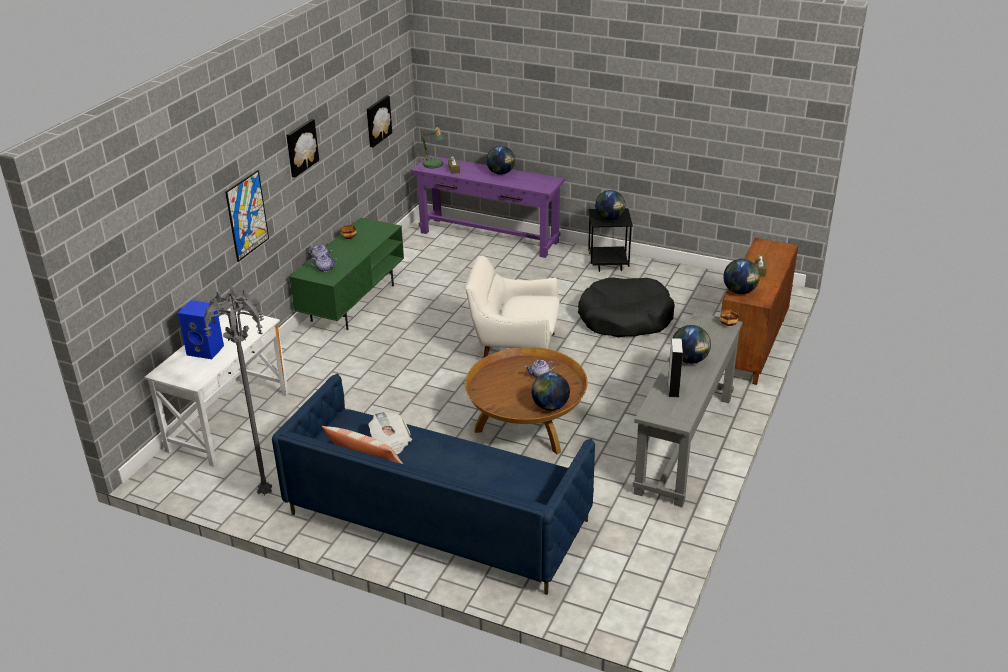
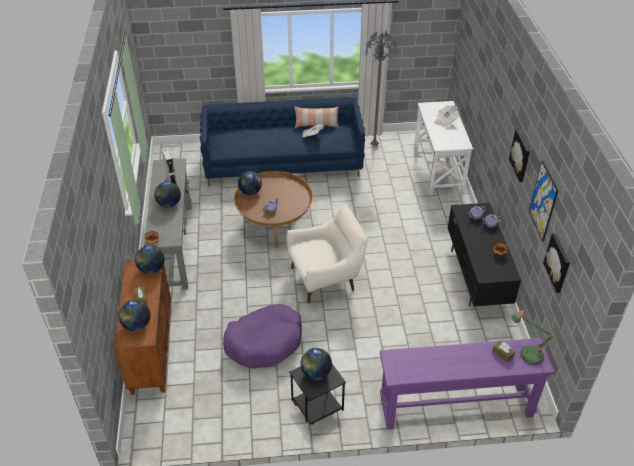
camera: 150 degrees right, 10 degrees up
(206, 350) = (445, 121): blue speaker -> newspaper
(247, 215) = (494, 127): picture -> picture (543, 201)
(353, 302) = (477, 277): green tv stand -> black tv stand
(501, 173) = (454, 367): globe -> globe (136, 325)
(625, 318) = (264, 342): black dog bed -> purple dog bed

